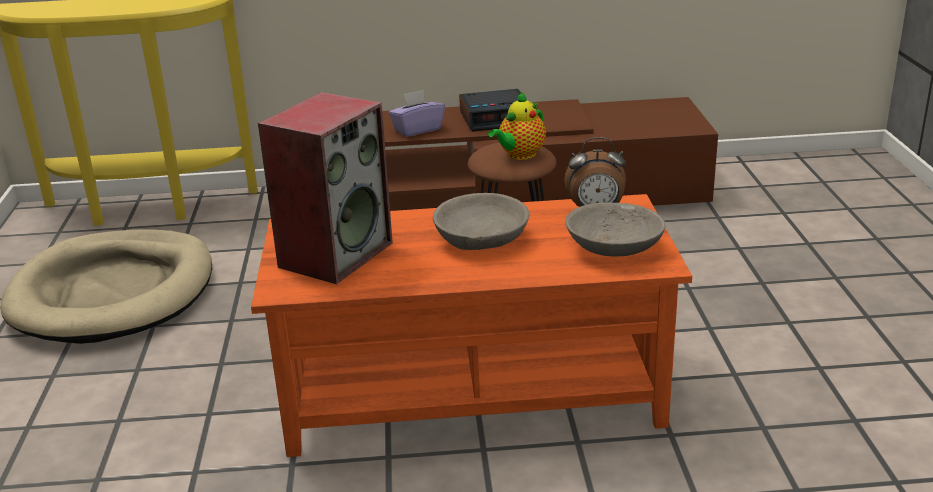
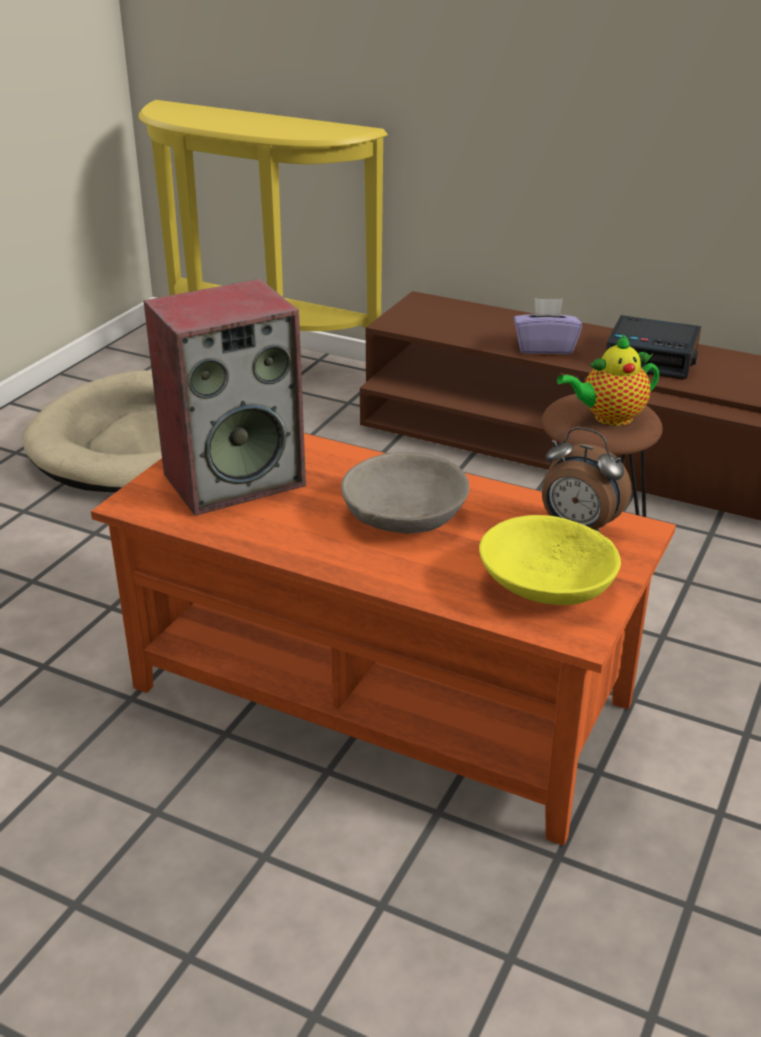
camera: 30 degrees right, 5 degrees up
(613, 247) = (546, 585): grey bowl -> yellow bowl

